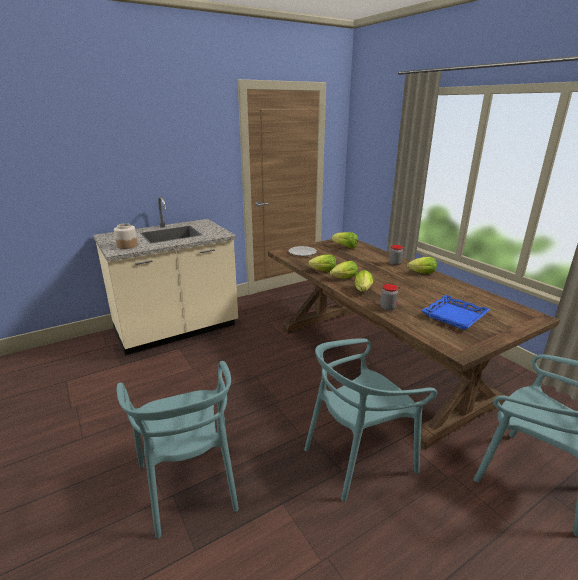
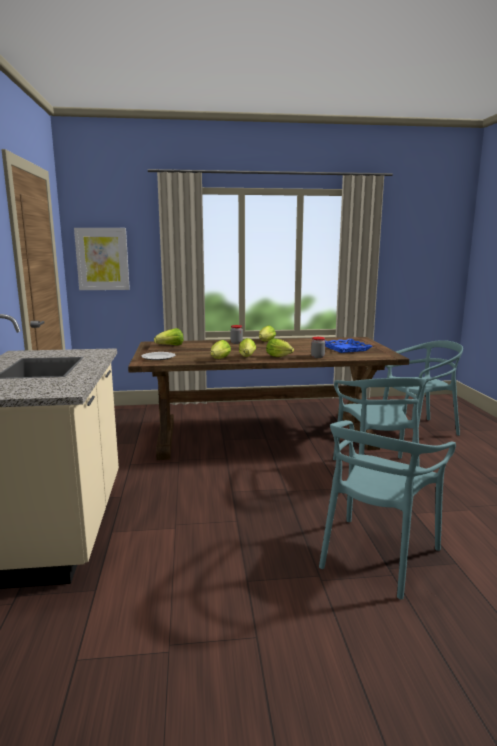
camera: 65 degrees left, 10 degrees down
(127, 245) = (49, 386): jar -> none
(190, 483) = (377, 555): turquoise chair -> turquoise chair turned 120 degrees clockwise
(366, 157) = (102, 259): none -> picture

